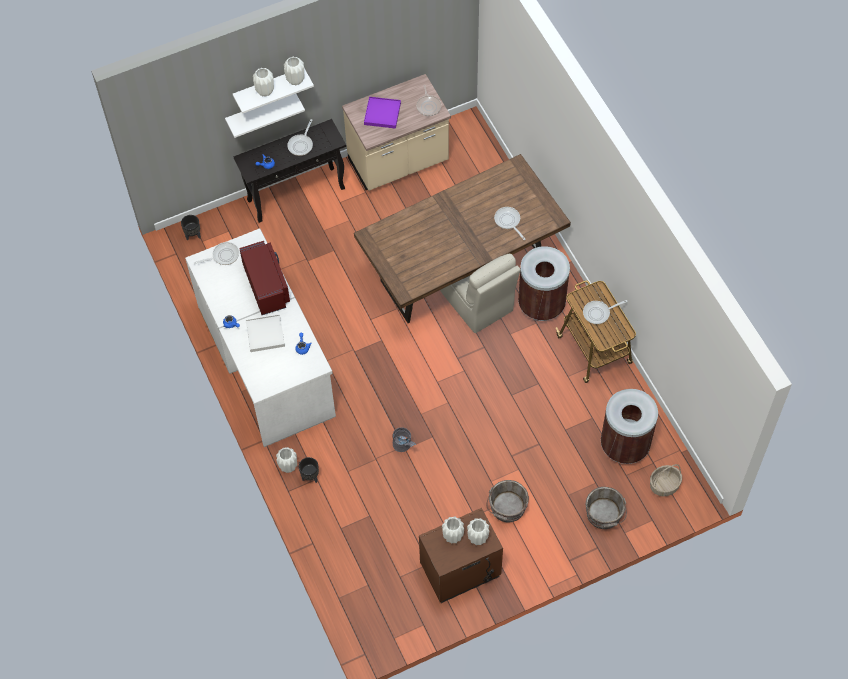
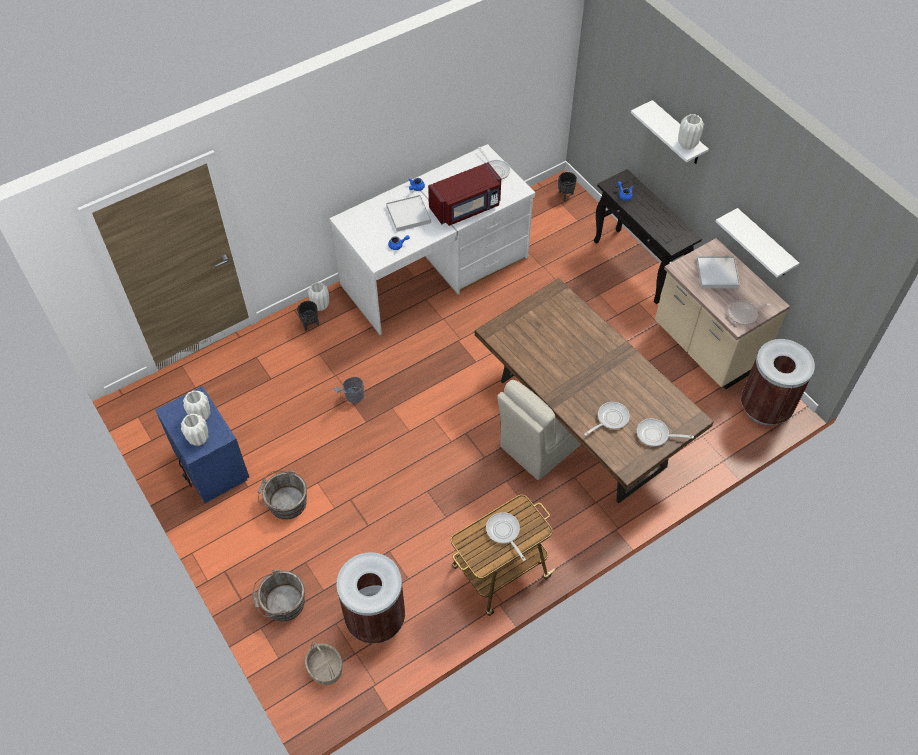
camera: 80 degrees right, 5 degrees down
(261, 112) = (663, 153): white shelf -> white shelf (764, 244)
(265, 91) = (663, 123): white vase -> none
(301, 144) = (659, 218): frying pan -> frying pan (655, 435)
(382, 113) = (717, 273): purple tray -> white tray
(460, 571) = (210, 466): brown nightstand -> blue nightstand
(541, 304) = (552, 509): brown trash can -> brown trash can (765, 407)

